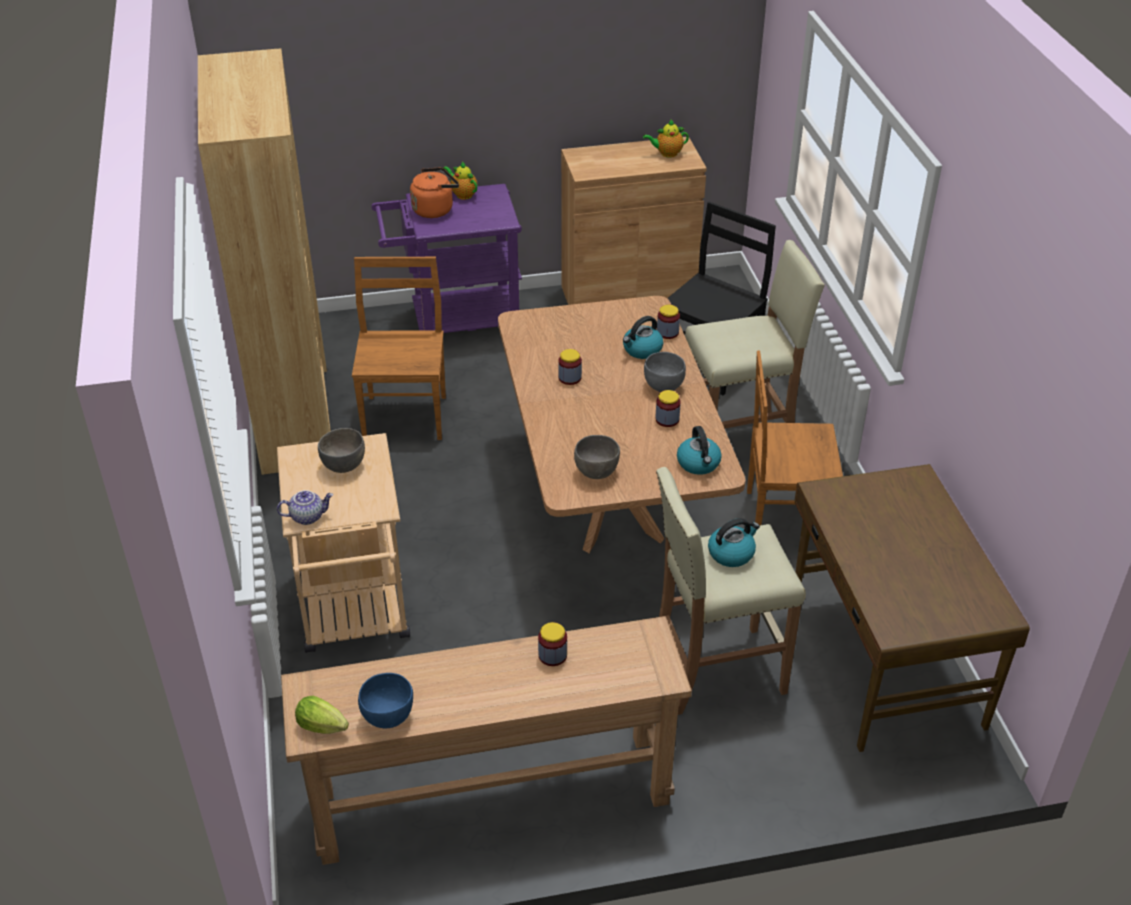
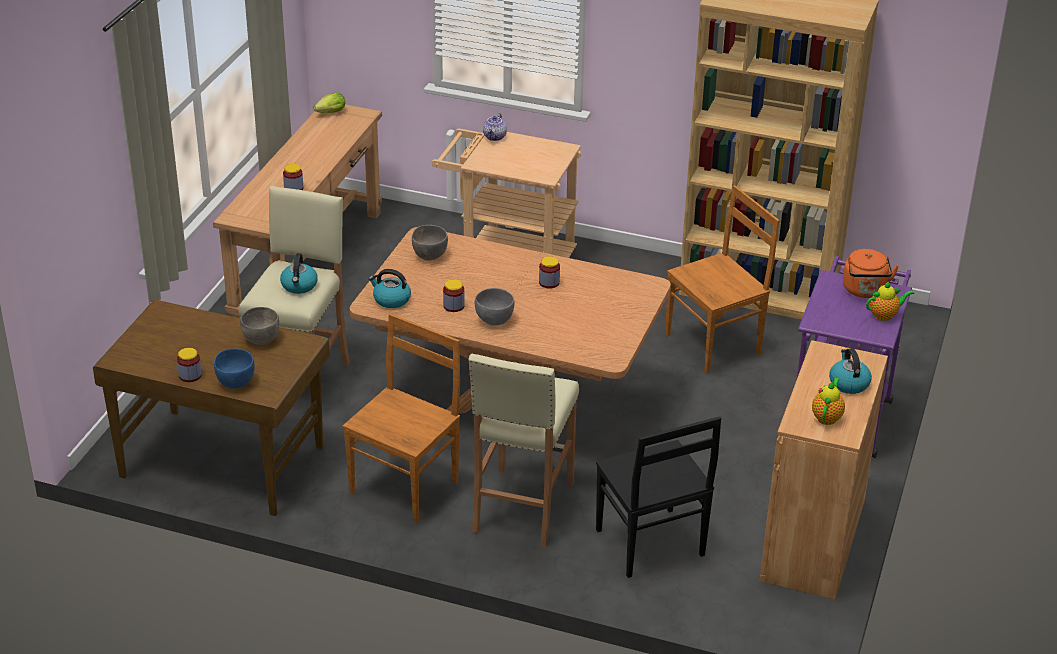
camera: 120 degrees right, 5 degrees down
(344, 466) = (533, 161): grey bowl -> grey bowl (261, 340)
(387, 717) = (314, 130): blue bowl -> blue bowl (235, 382)
(405, 416) = (715, 343): brown chair -> brown chair turned 60 degrees counterclockwise
(642, 350) = (552, 329): kettle -> kettle (848, 383)
(667, 332) = (564, 351): jar -> jar (190, 375)

